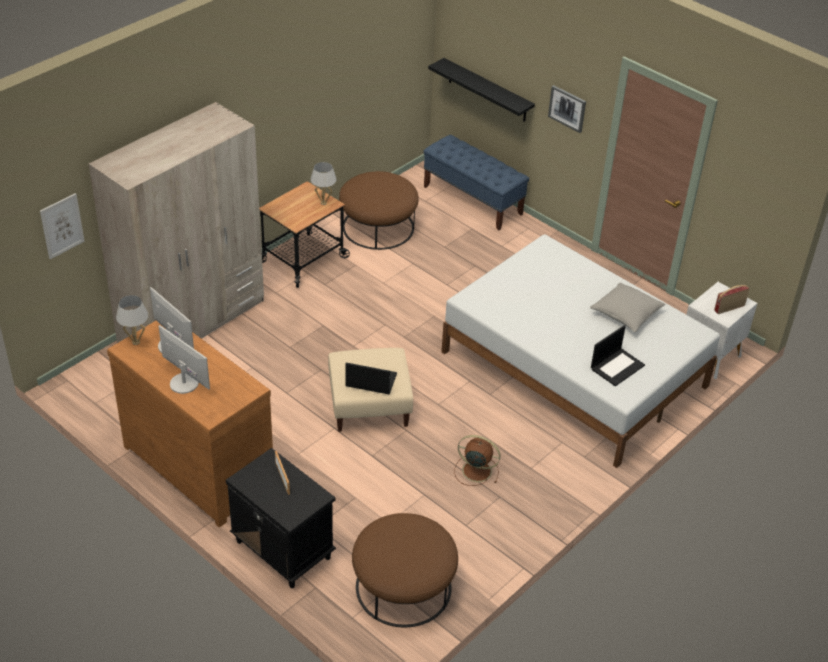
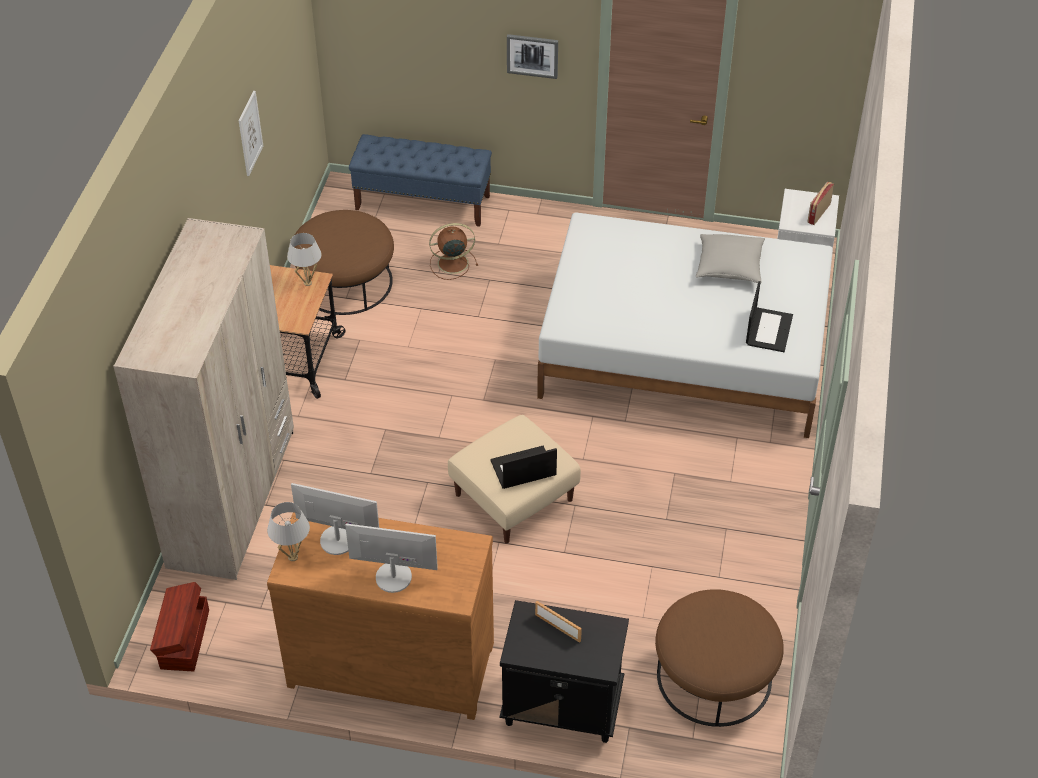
camera: 30 degrees left, 5 degrees up
(62, 226) = (104, 459): picture -> picture (250, 133)
(90, 388) = (183, 639): none -> brown storage box
(475, 470) = (680, 513): brown fan -> brown fan (451, 263)
(487, 90) = (409, 67): black shelf -> none

